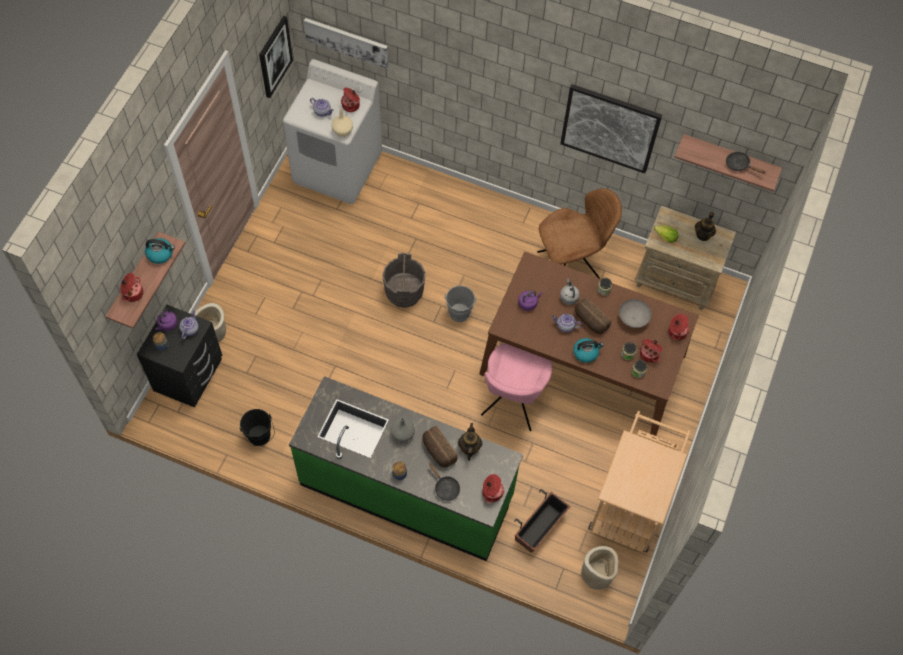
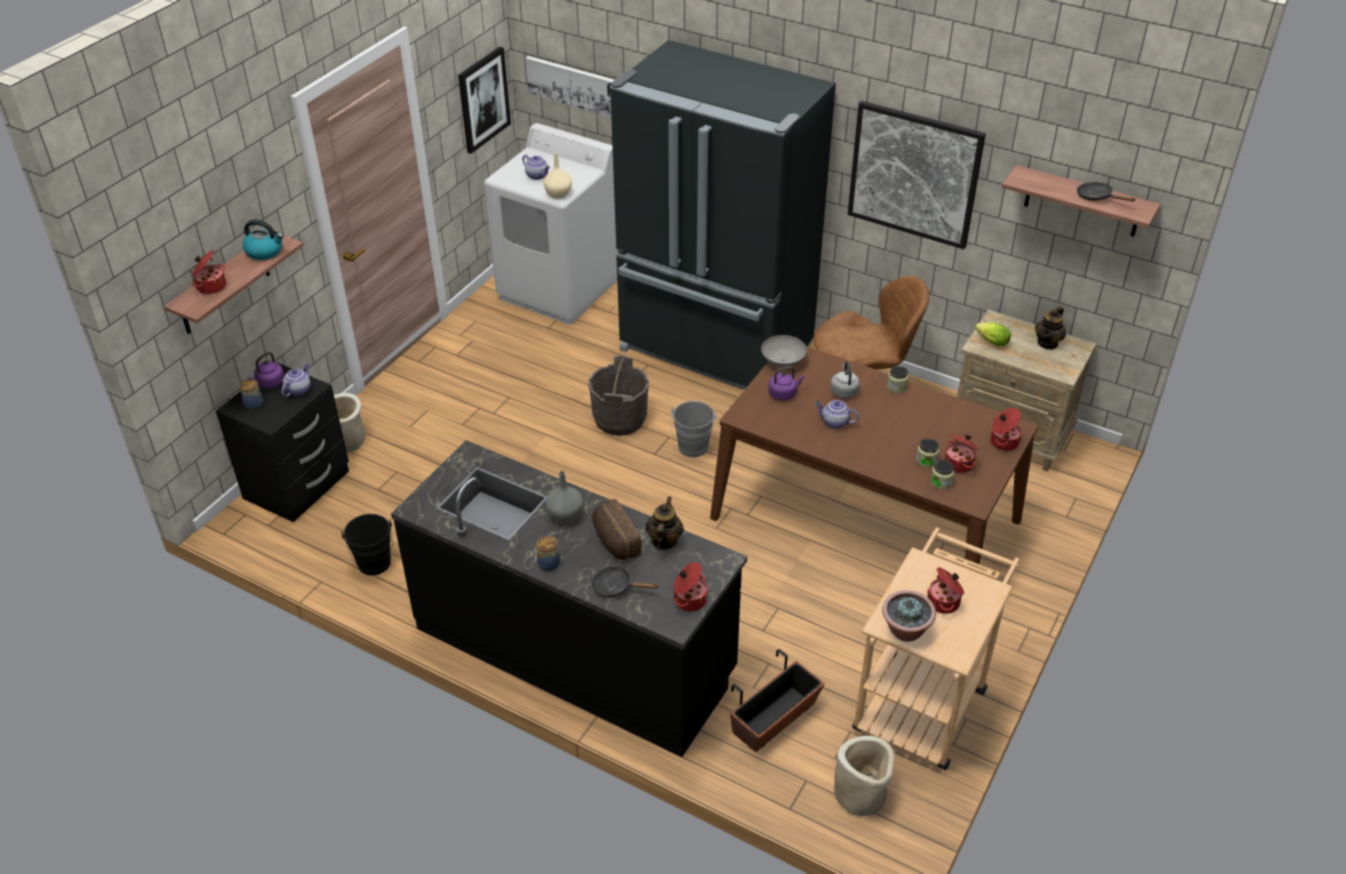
camera: 10 degrees right, 20 degrees down
(351, 105) = (576, 172): cooking pot -> cooking pot (944, 602)
(407, 490) = (575, 650): green counter -> black counter
(445, 487) = (616, 587): black frying pan -> black frying pan turned 135 degrees clockwise
(462, 218) = (715, 349): none -> black fridge
(512, 403) = (753, 556): pink chair -> none
(586, 352) = (862, 454): kettle -> none
(590, 321) = (872, 420): bread -> none
(624, 496) = (905, 631): none -> potted plant
(634, 319) = (938, 422): grey bowl -> grey bowl (783, 362)

